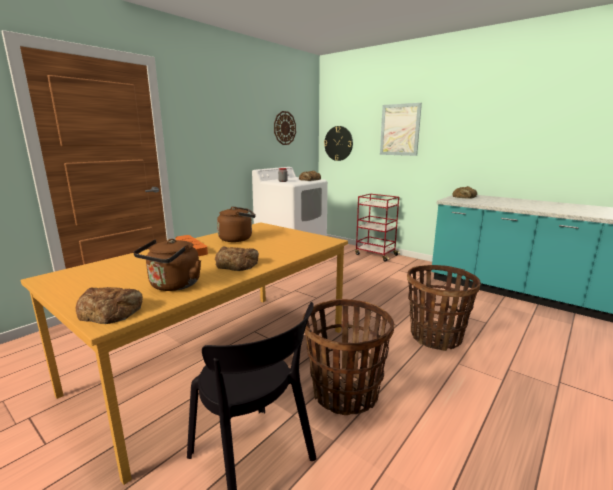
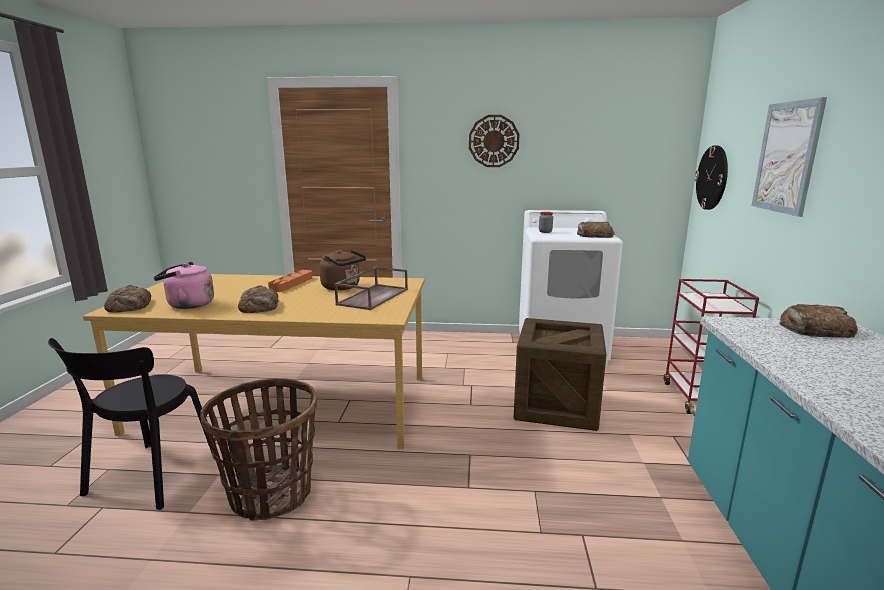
camera: 55 degrees right, 0 degrees up
(173, 286) = (188, 305): brown kettle -> pink kettle
(277, 236) = (373, 296): none -> brown tray
(284, 128) = (605, 150): wall clock -> wall clock (493, 141)
(346, 280) = (556, 406): none -> crate
(436, 337) = (471, 534): basket -> none

